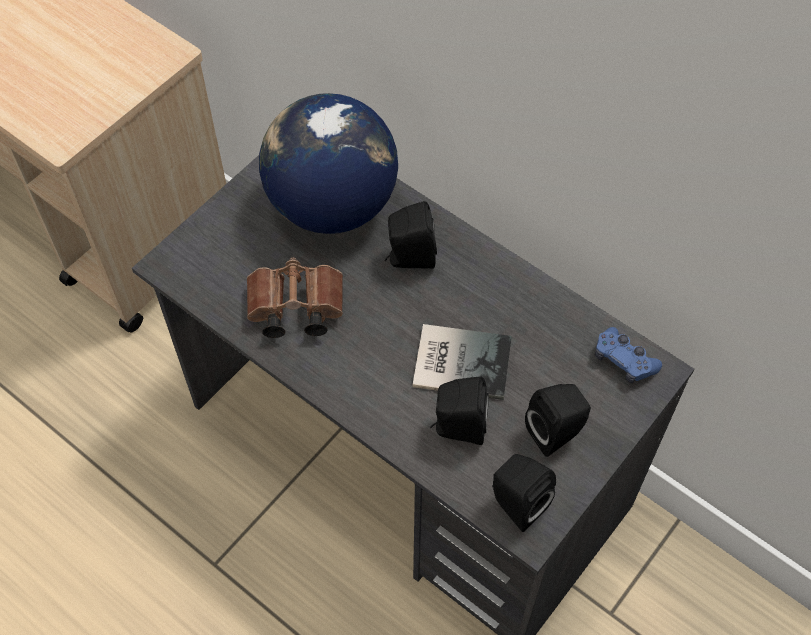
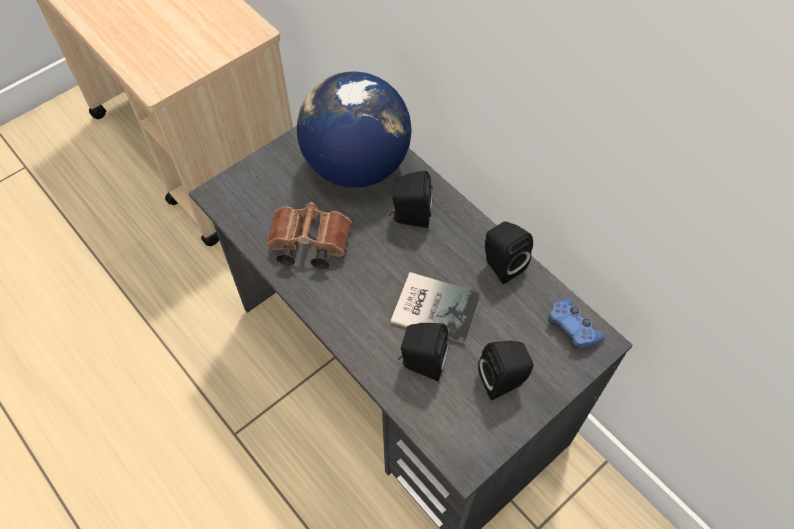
camera: 10 degrees right, 0 degrees up
(516, 503) = (457, 436): black speaker -> black speaker (501, 264)

